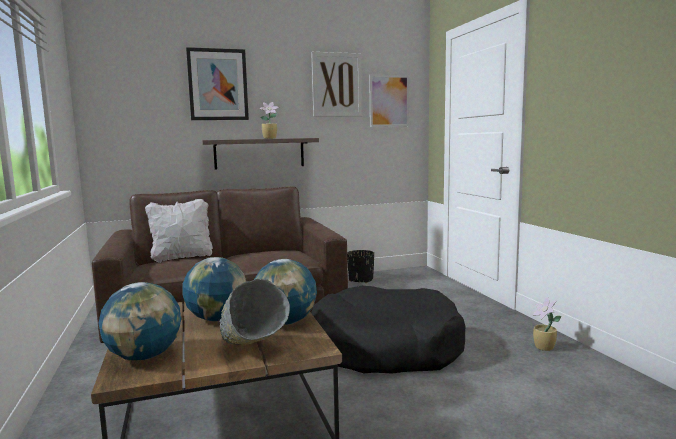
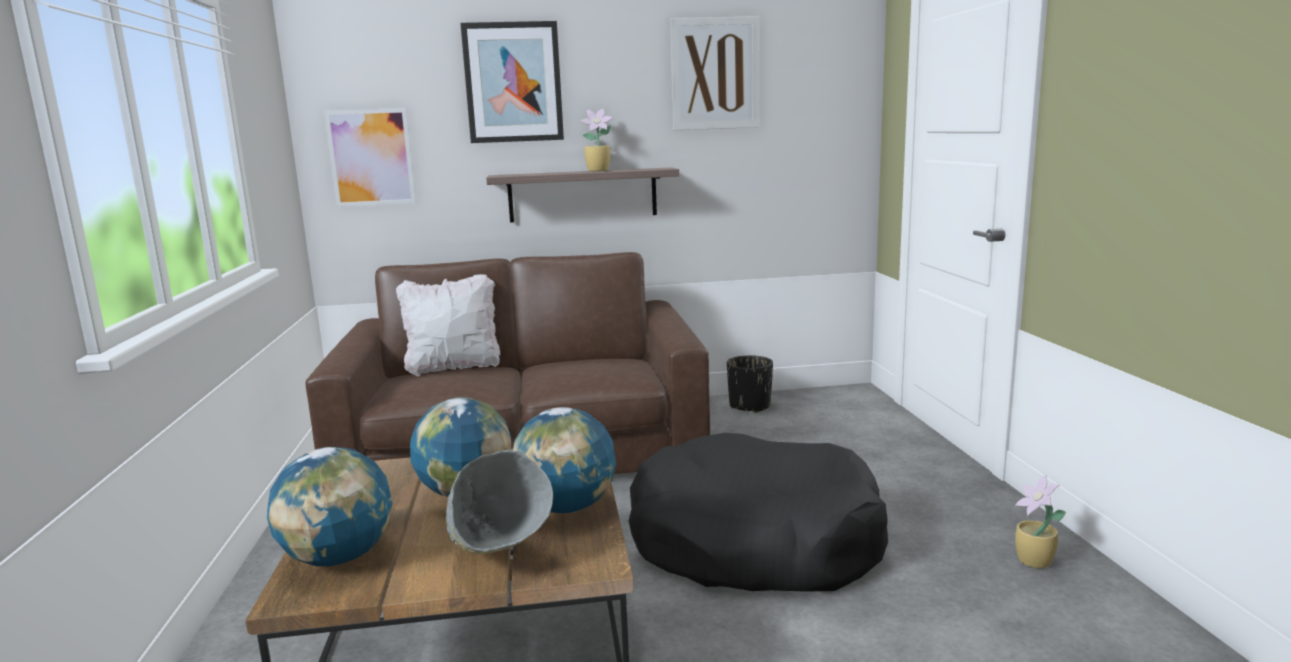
camera: 10 degrees right, 5 degrees up
(389, 101) = (808, 99): picture -> picture (371, 157)

